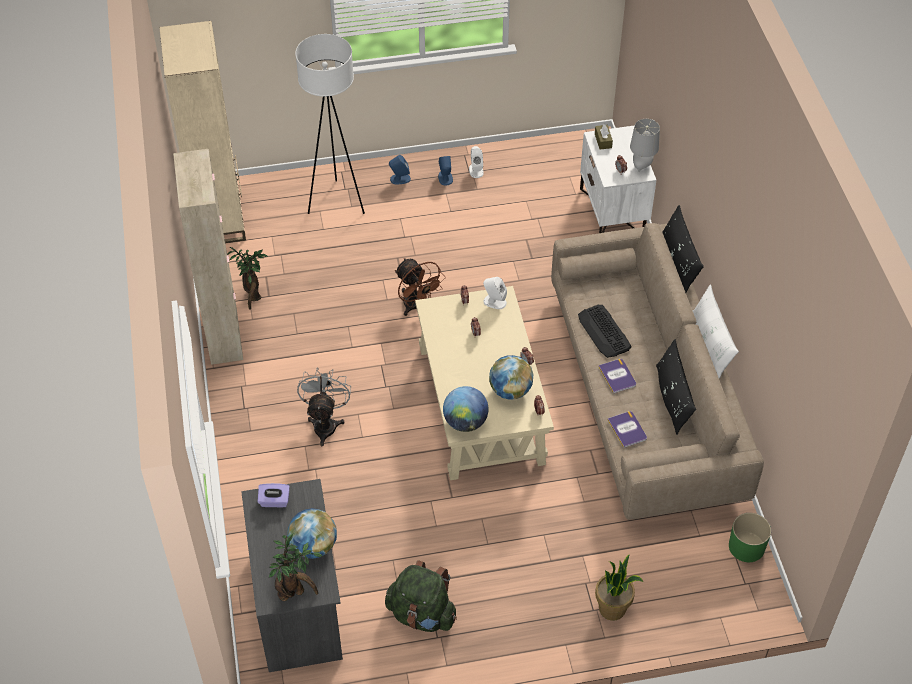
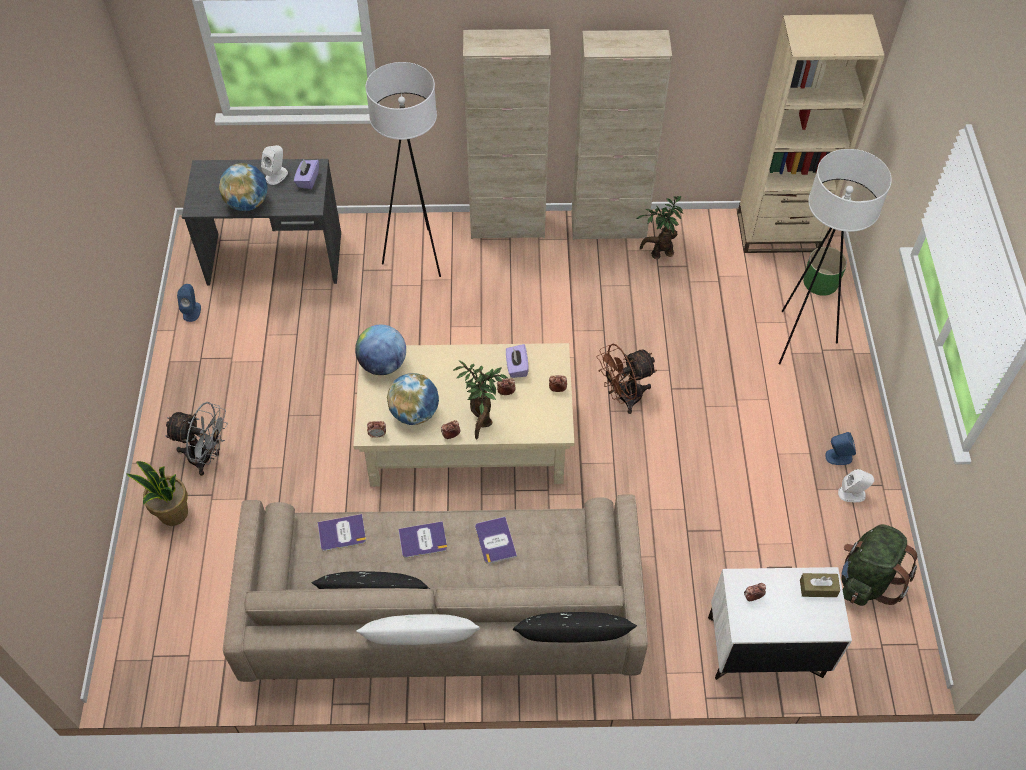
camera: 100 degrees right, 5 degrees up
(230, 412) = (507, 226): none -> beige cabinet
(278, 479) = (417, 255): none -> white floor lamp
(295, 593) = (203, 186): potted plant -> potted plant (481, 420)
(325, 423) = (475, 298): grey fan -> grey fan (206, 457)
(400, 179) = (838, 407): blue speaker -> blue speaker (192, 311)
(422, 614) = (229, 349): green backpack -> green backpack (866, 579)
(448, 330) = (516, 367): none -> purple tissue box
(494, 302) = (551, 419): white speaker -> white speaker (276, 175)
(604, 332) = (495, 540): keyboard -> book
(641, 165) = (762, 629): grey table lamp -> none
(747, 547) = (197, 672): green planter -> green planter (820, 282)

